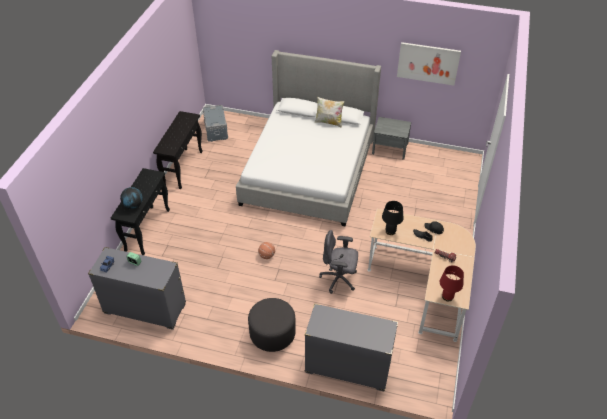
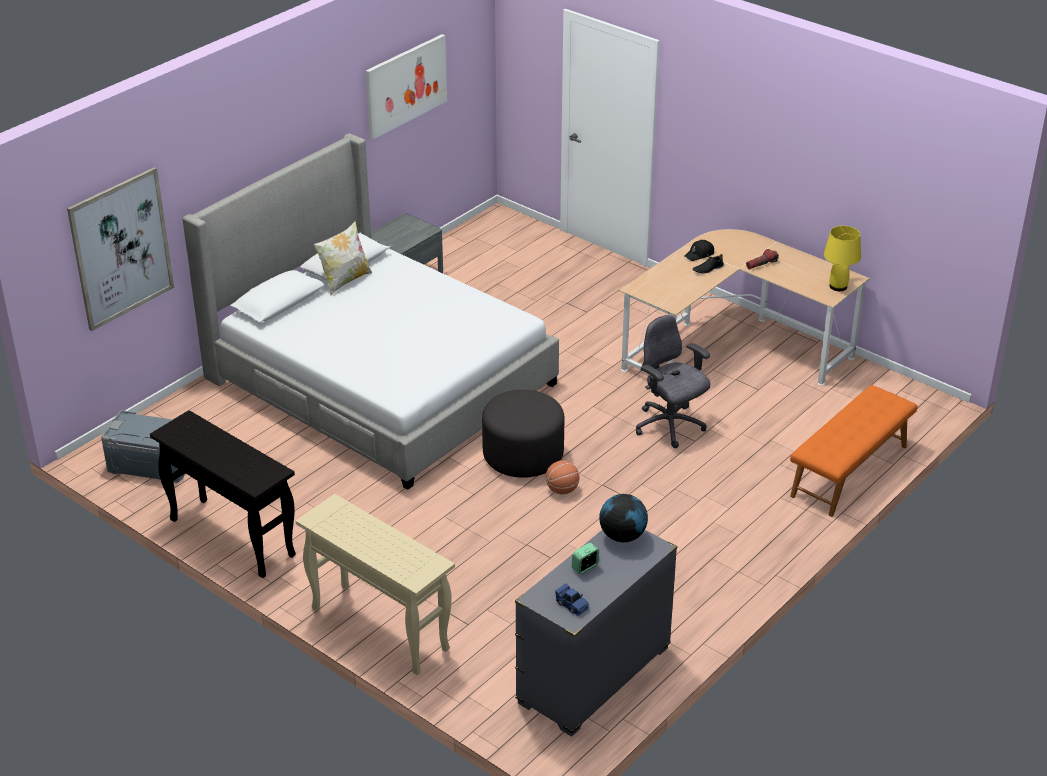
camera: 65 degrees left, 10 degrees down
(133, 205) = (402, 554): globe -> globe (622, 536)
(147, 229) = (378, 629): black console table -> beige console table
(244, 45) = (121, 248): none -> picture
(272, 333) = (742, 530): grey ottoman -> grey ottoman (523, 455)
(339, 279) = (669, 426): grey office chair -> grey office chair turned 105 degrees clockwise
(347, 367) = (850, 471): grey dresser -> orange bench
(390, 231) = (679, 293): black table lamp -> none
(447, 297) = (838, 286): red table lamp -> yellow table lamp

